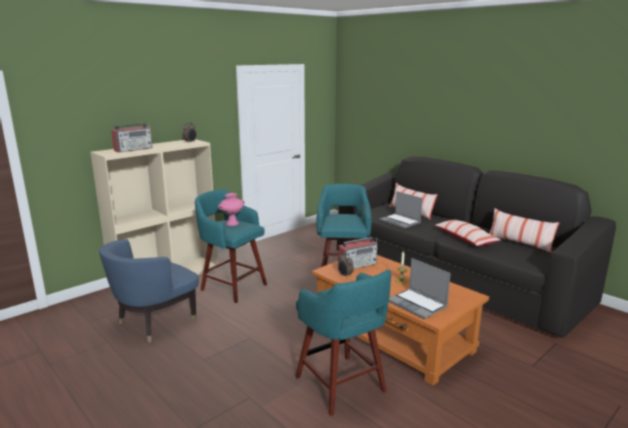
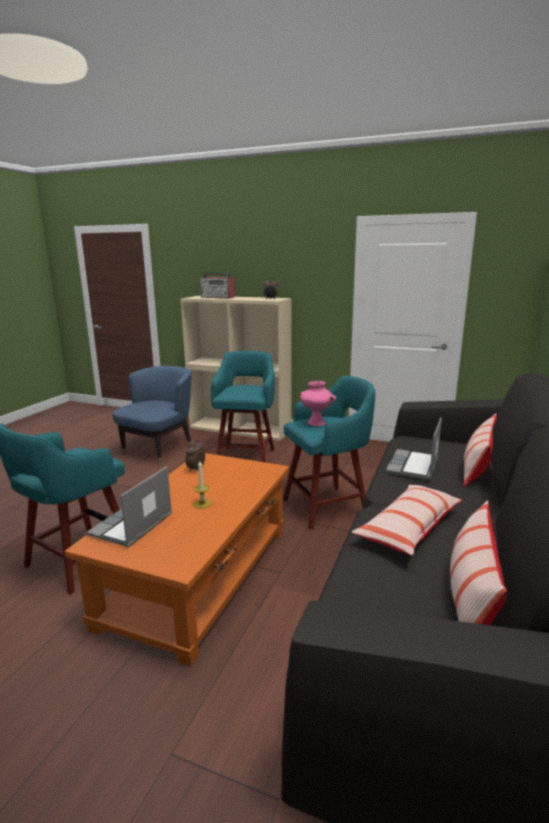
camera: 65 degrees right, 0 degrees up
(155, 322) = (159, 448): blue armchair -> blue armchair turned 105 degrees clockwise
(232, 224) = (246, 388): pink vase -> pink vase (315, 423)
(358, 265) = (234, 470): radio -> none

